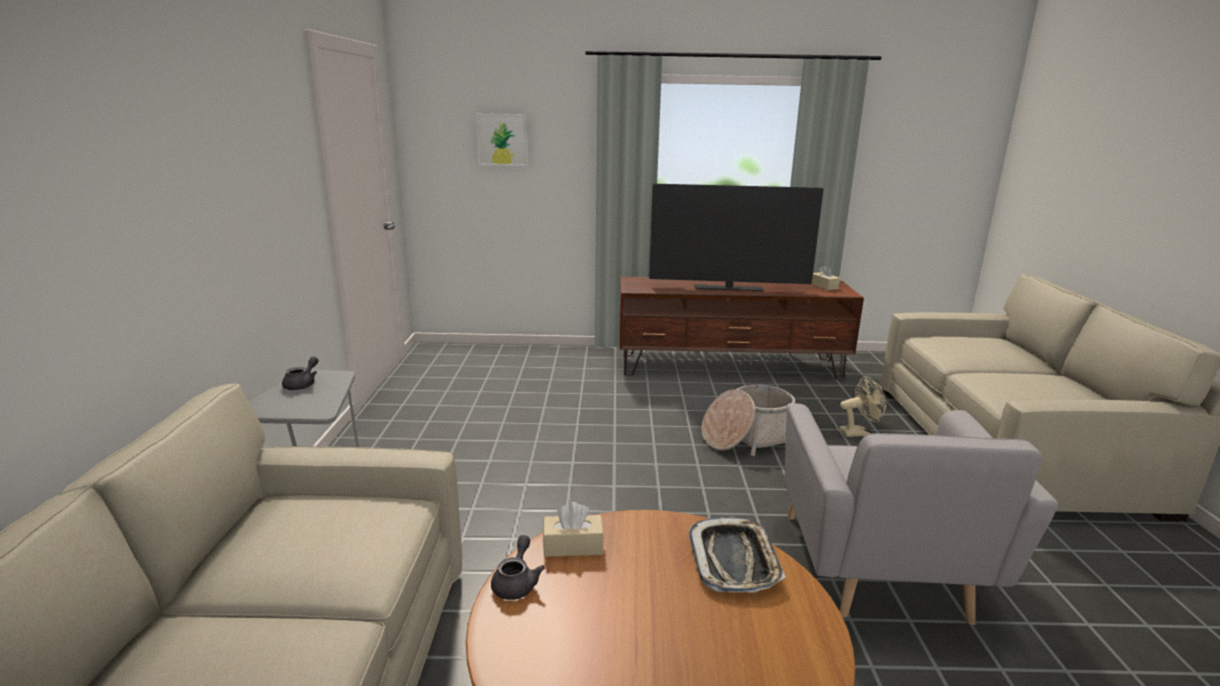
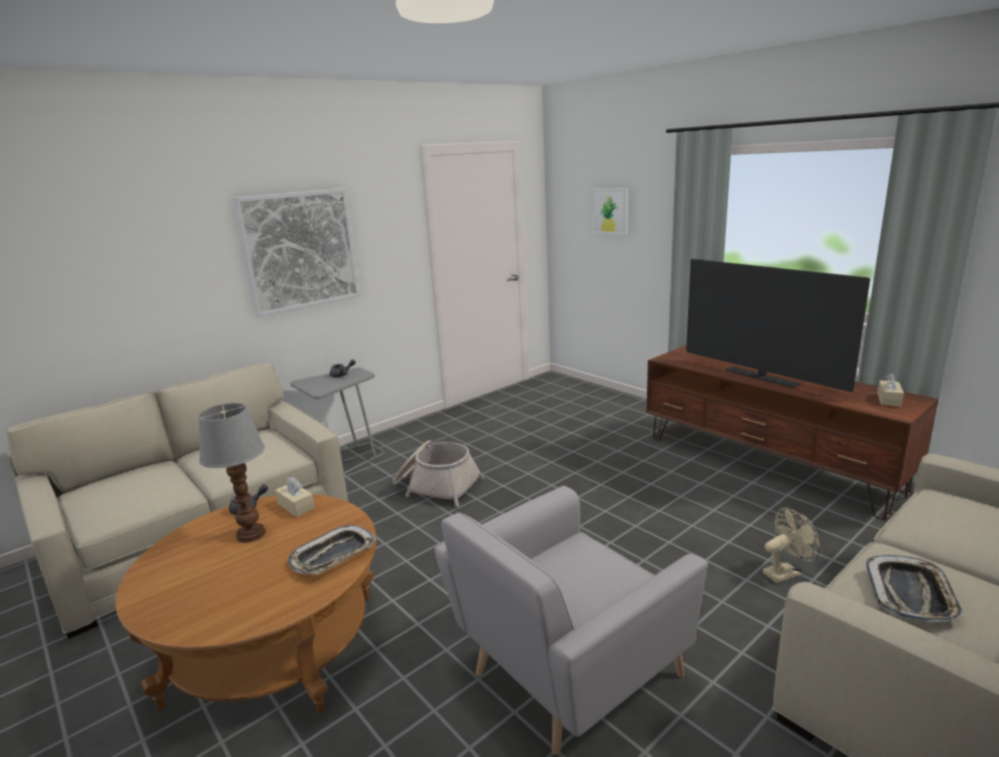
camera: 50 degrees right, 0 degrees up
(209, 183) = (300, 250): none -> picture
(597, 603) = (250, 535): none -> table lamp
(749, 438) = (661, 527): basket -> basket (436, 486)
(859, 432) = (786, 572): beige fan -> beige fan turned 60 degrees counterclockwise
(1026, 390) = (911, 594): none -> tray

